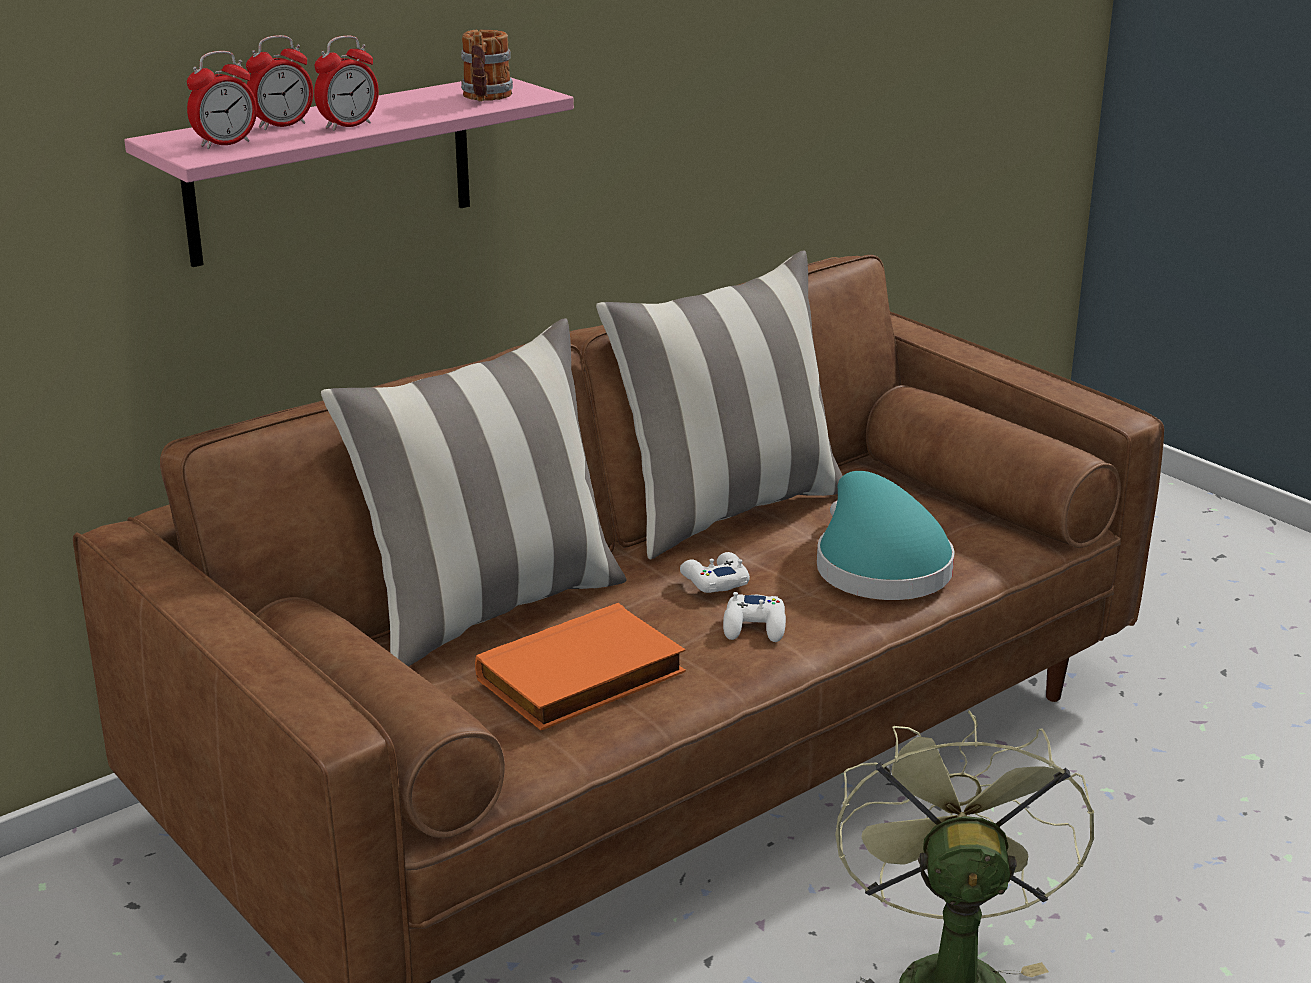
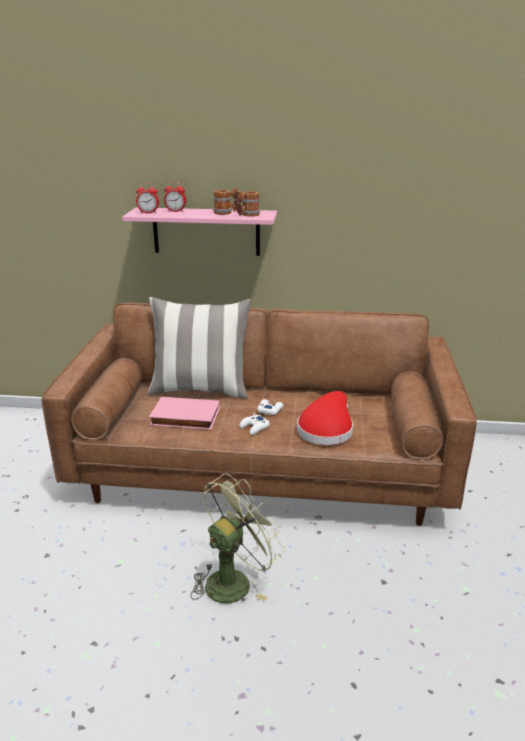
camera: 45 degrees right, 0 degrees up
(348, 125) = (189, 214): alarm clock -> none
(417, 102) = (226, 212): none -> mug
(582, 678) = (184, 418): orange book -> pink book
(727, 510) = (316, 393): pillow -> none
(877, 565) = (326, 429): turquoise hat -> red hat

